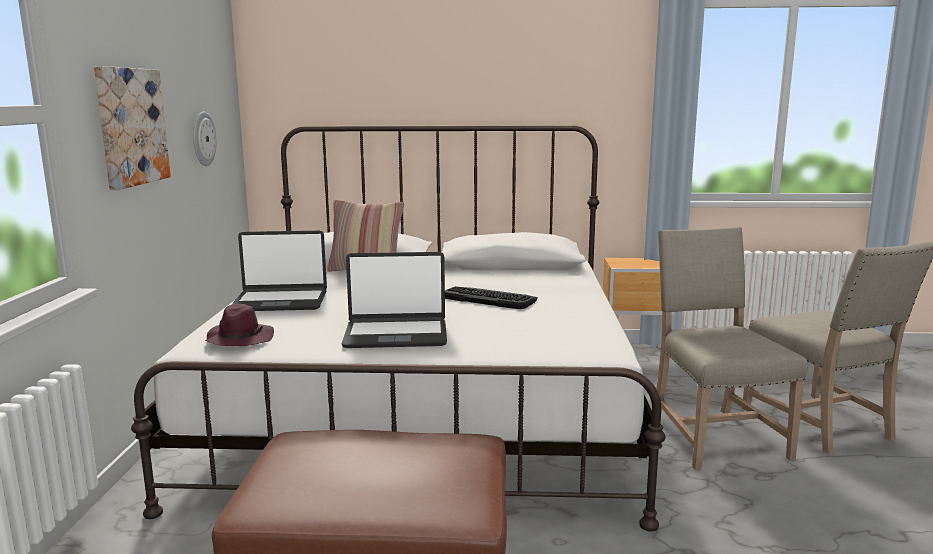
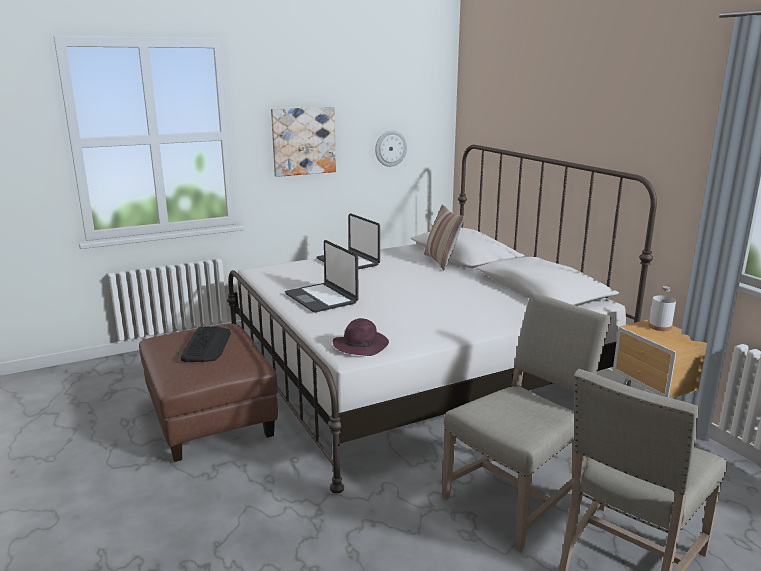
camera: 60 degrees right, 5 degrees up
(239, 339) = (278, 272): purple hat -> purple hat (361, 345)
(489, 298) = (429, 303): keyboard -> keyboard (207, 345)
(624, 260) = (660, 326): none -> white bottle

